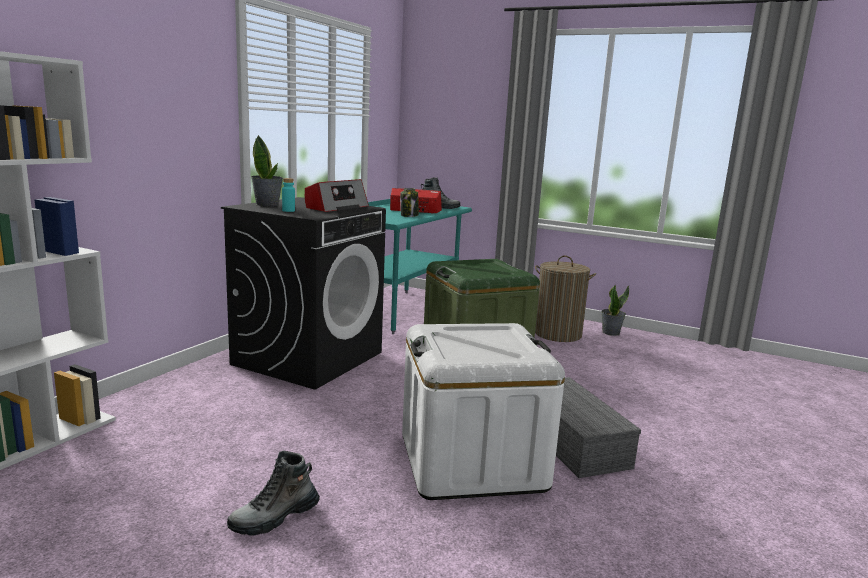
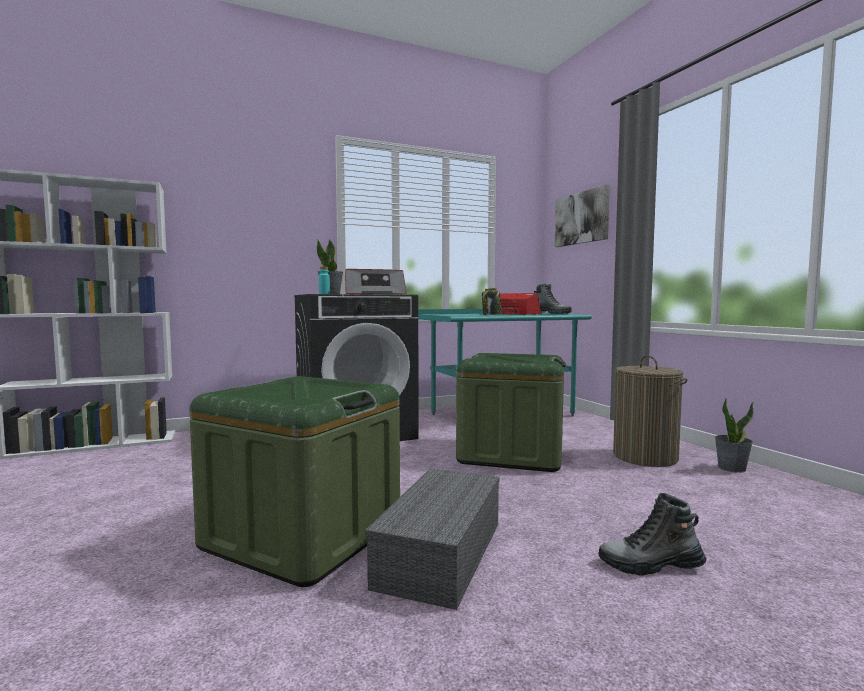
camera: 40 degrees right, 10 degrees down
(274, 517) = (97, 520): boot -> boot (650, 565)
(455, 109) = (581, 218): none -> picture
(472, 461) = (303, 534): white storage box -> green storage box

